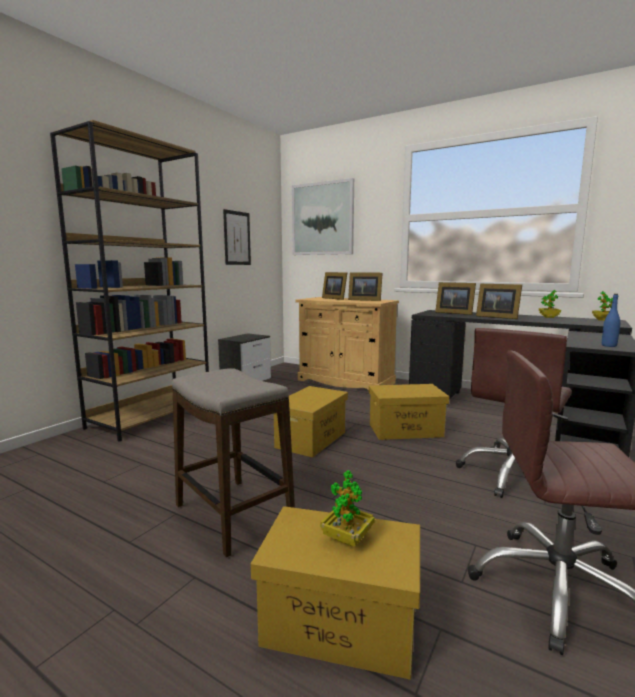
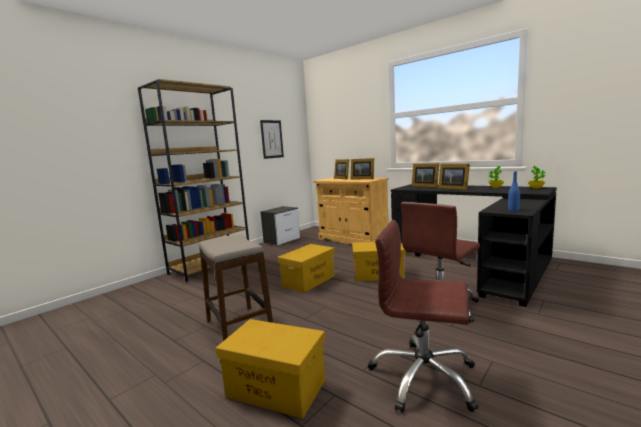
camera: 10 degrees right, 0 degrees up
(322, 219) = (334, 119): picture -> none
(347, 538) = (276, 337): potted plant -> none

